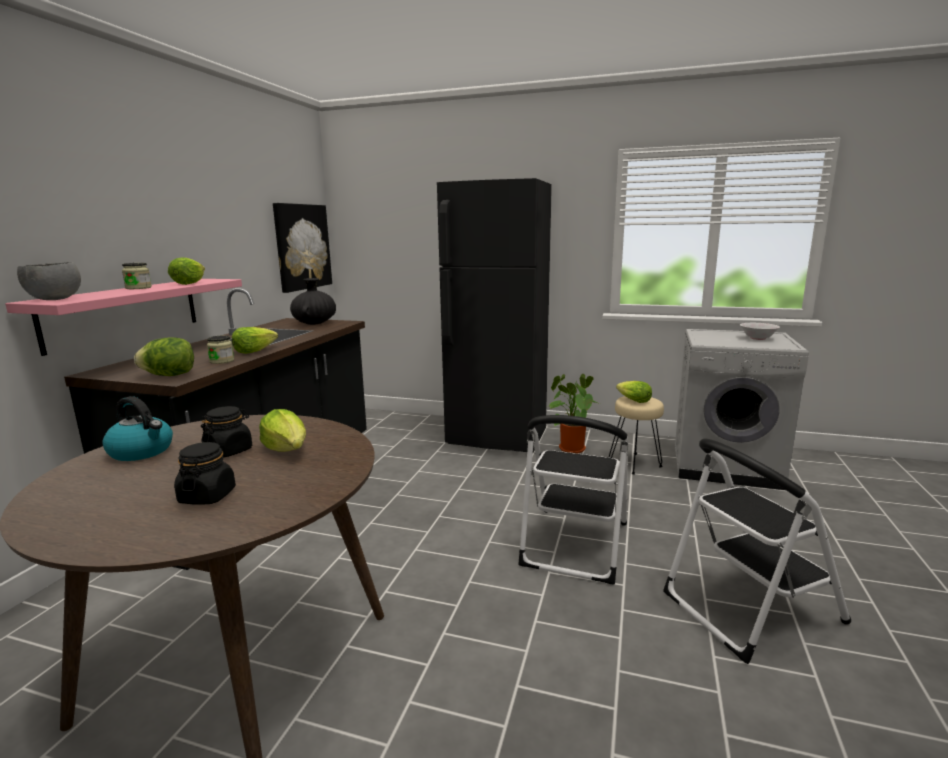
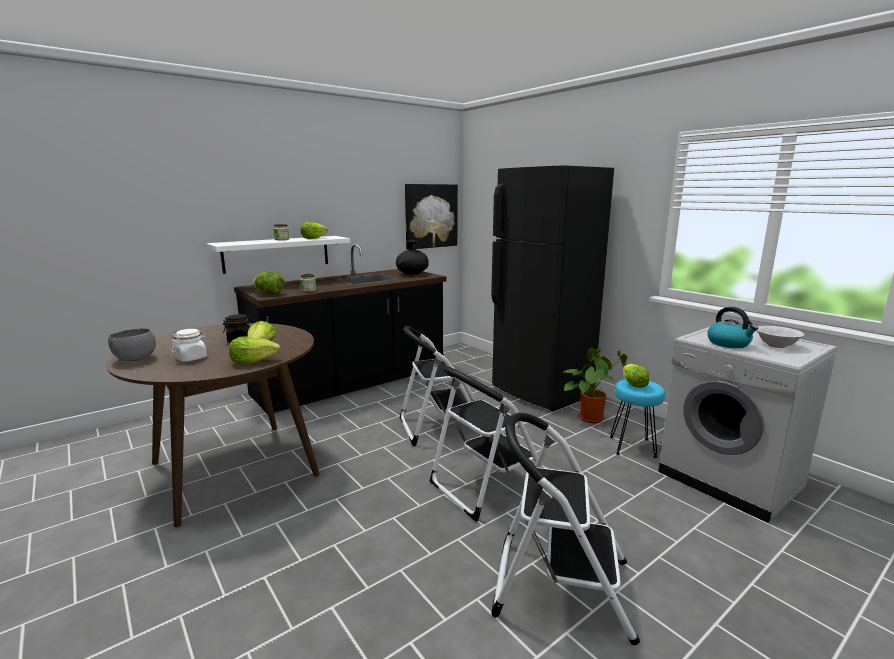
camera: 35 degrees right, 0 degrees up
(54, 299) = (225, 243): grey bowl -> grey bowl (134, 359)
(124, 312) = (277, 253): pink shelf -> white shelf
(142, 451) = (212, 332): kettle -> kettle (729, 344)
(207, 496) = (191, 358): black jar -> white jar
(254, 351) = (336, 287): lettuce -> lettuce (253, 361)
(447, 504) = (439, 426): none -> step ladder
(635, 463) = (633, 447): beige stool -> turquoise stool

